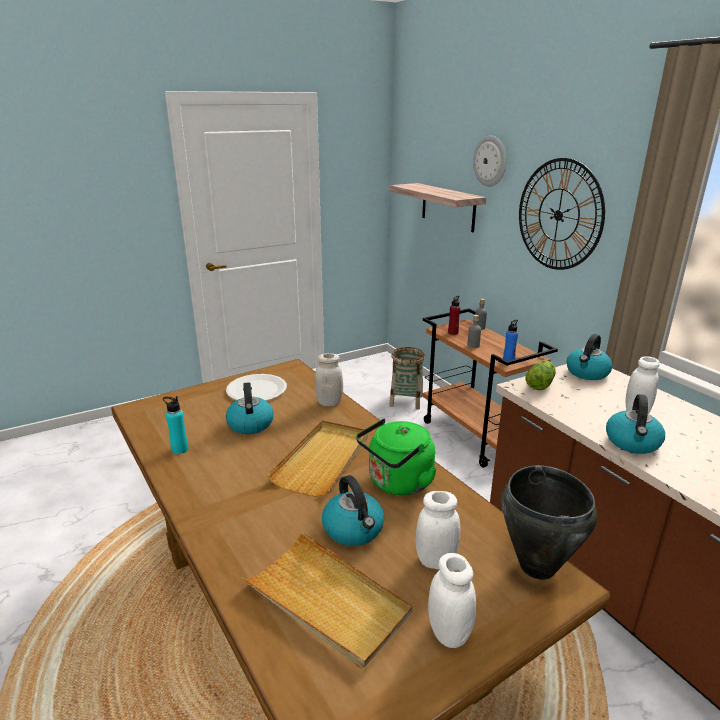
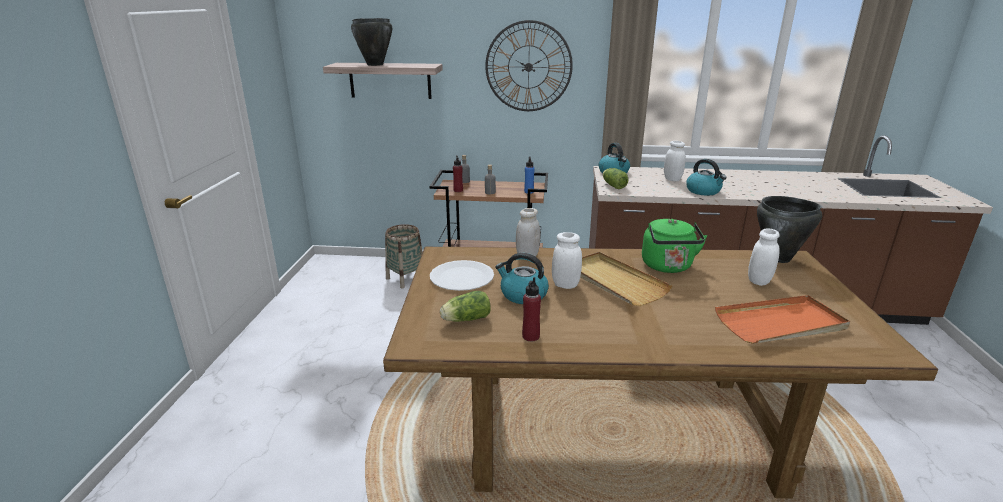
camera: 55 degrees left, 0 degrees up
(180, 449) = (530, 336): turquoise bottle -> red bottle
(187, 414) = (465, 319): none -> lettuce
(327, 600) = (781, 323): beige tray -> orange tray
(354, 529) = (712, 295): kettle -> none
(429, 189) = (375, 64): none -> black cooking pot
(449, 633) = (824, 297): white jar -> white jar (565, 285)
(490, 161) = (442, 30): wall clock -> none

